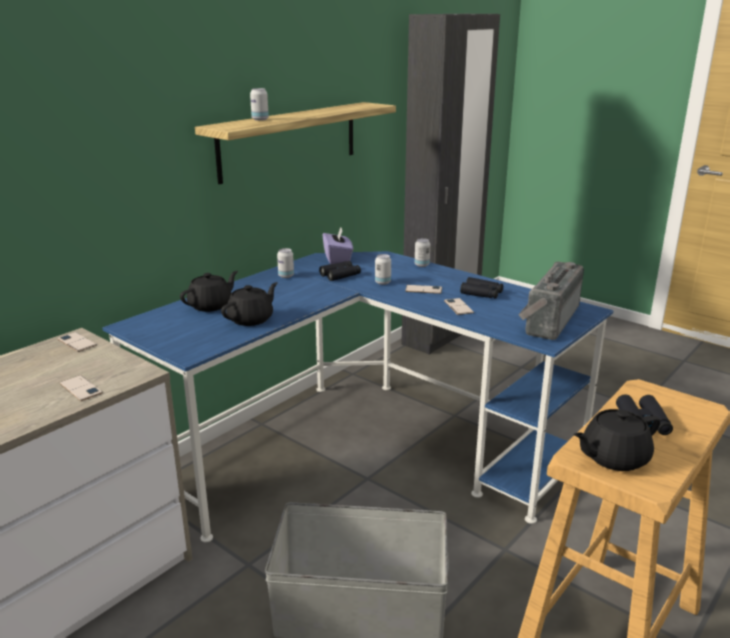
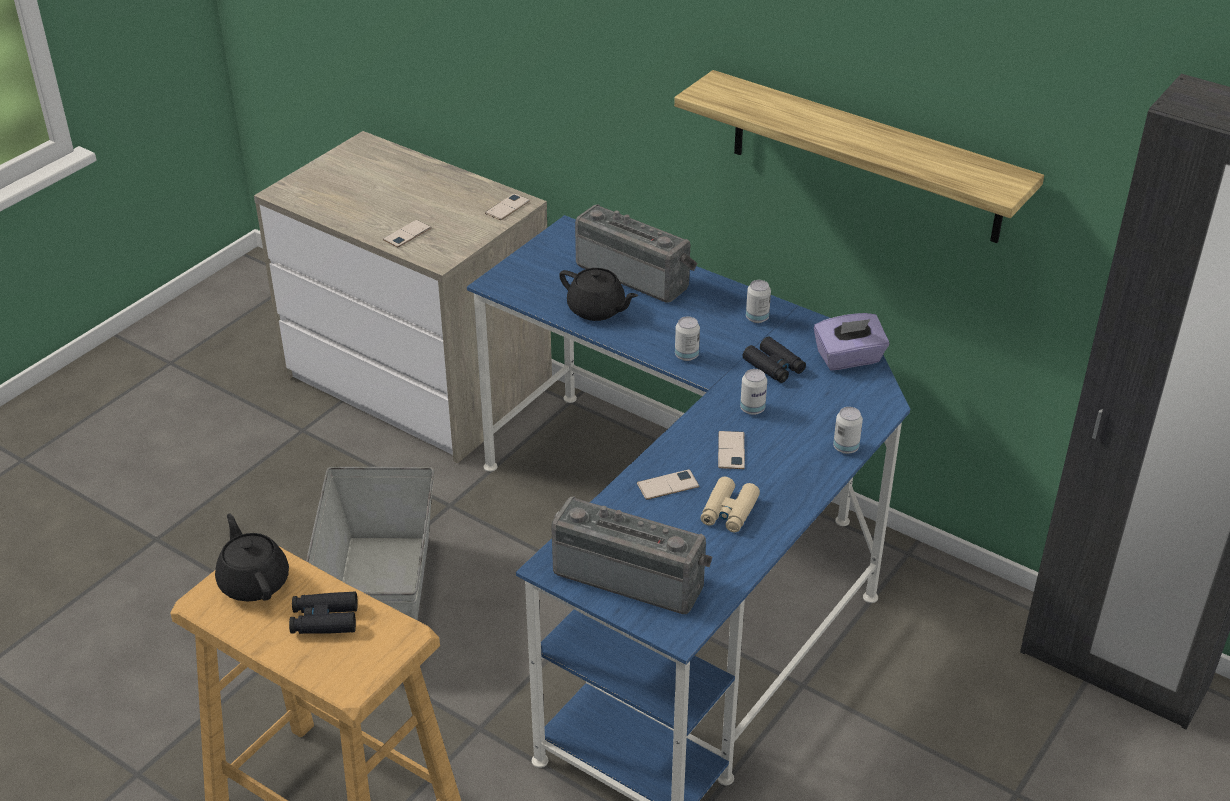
camera: 85 degrees right, 15 degrees up
(211, 305) = (636, 274): black teapot -> radio
(260, 119) = (785, 105): can -> can (686, 355)
(481, 293) = (729, 511): black binoculars -> beige binoculars

